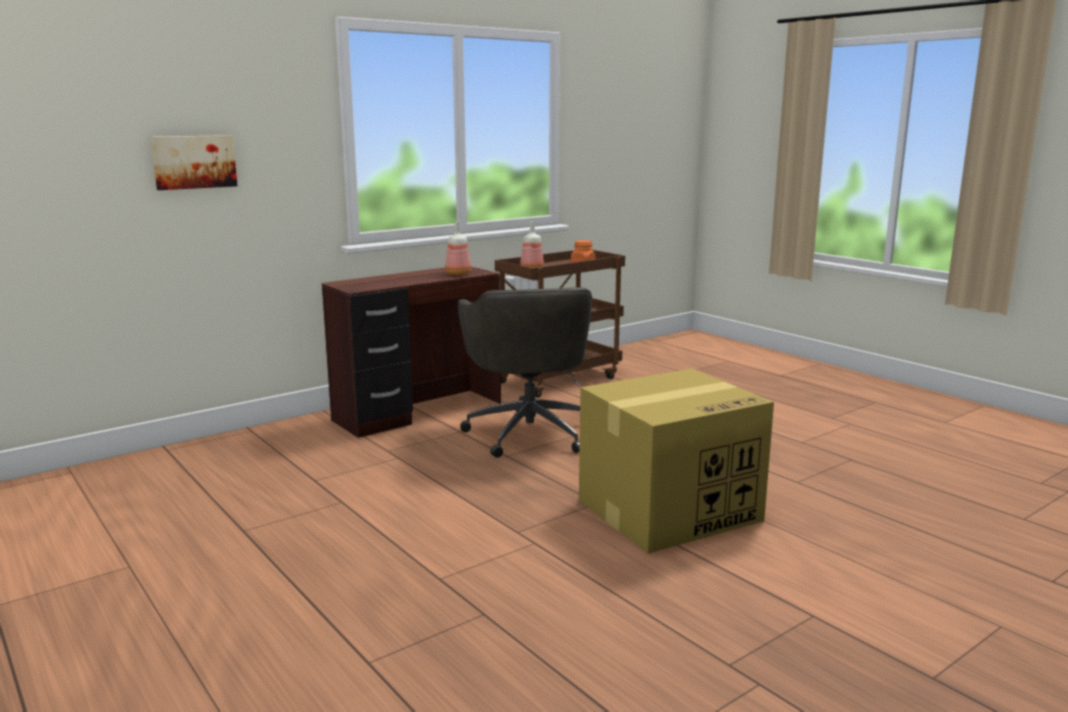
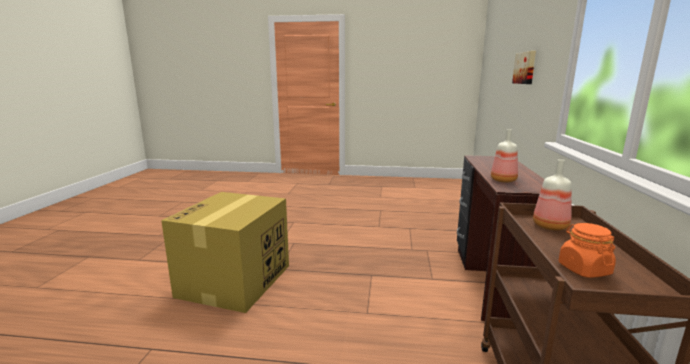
camera: 135 degrees right, 0 degrees up
(529, 432) = (398, 300): grey office chair -> none

